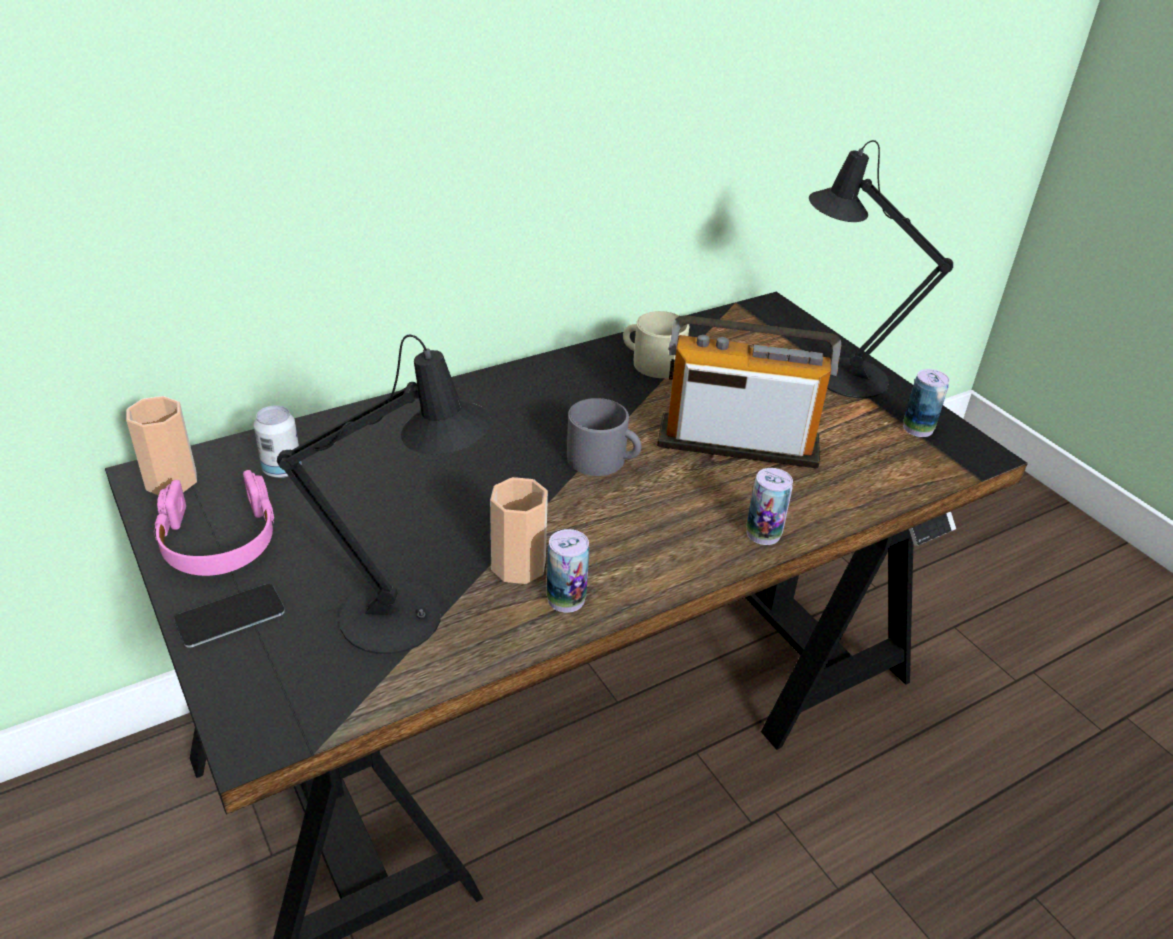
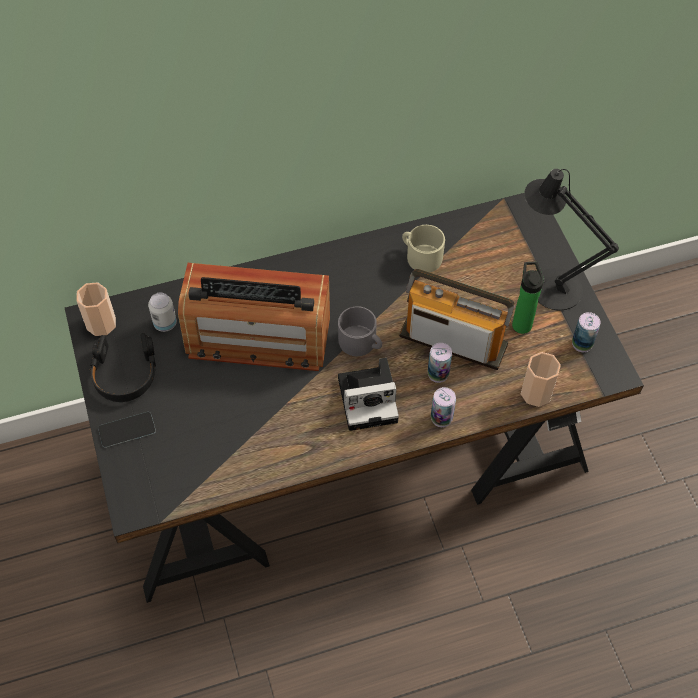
camera: 15 degrees right, 20 degrees up
(218, 539) = (124, 373): pink headphones -> black headphones
(406, 618) = (219, 446): black table lamp -> none
(439, 470) = (258, 337): none -> radio
(518, 565) = (288, 419): cup -> cup (536, 393)
(566, 599) = (309, 448): can -> can (438, 374)
(642, 523) = (370, 398): none -> camera
(823, 415) = (521, 323): none -> bottle

